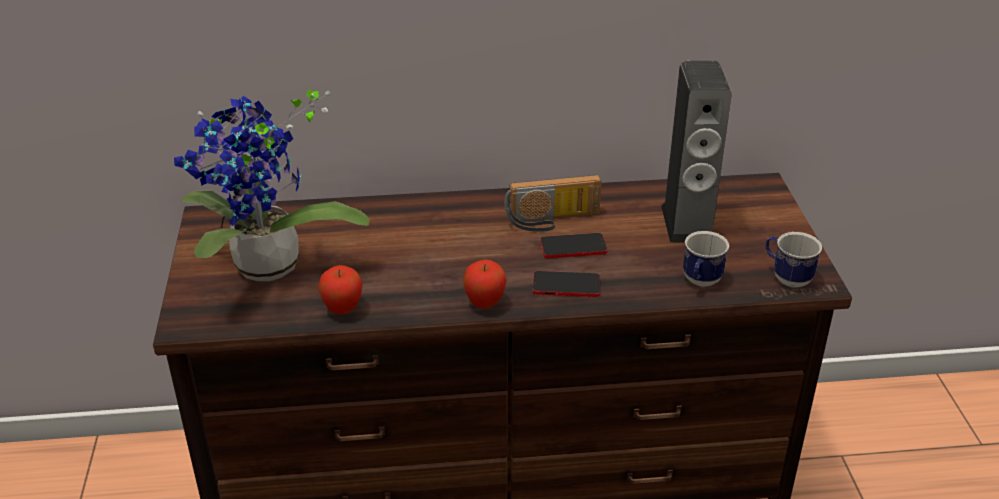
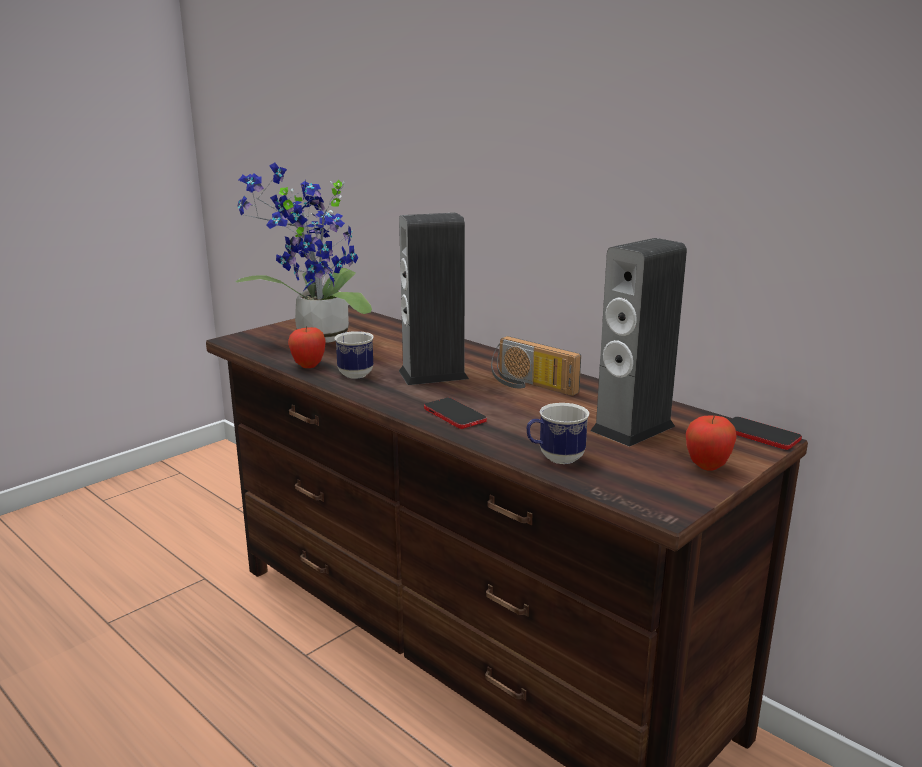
camera: 50 degrees right, 15 degrees down
(464, 253) = (433, 374): none -> speaker
(484, 303) = (383, 398): apple -> apple (707, 467)
(573, 247) = (509, 402): phone -> phone (760, 435)
(786, 277) = (640, 492): mug -> mug (356, 372)

